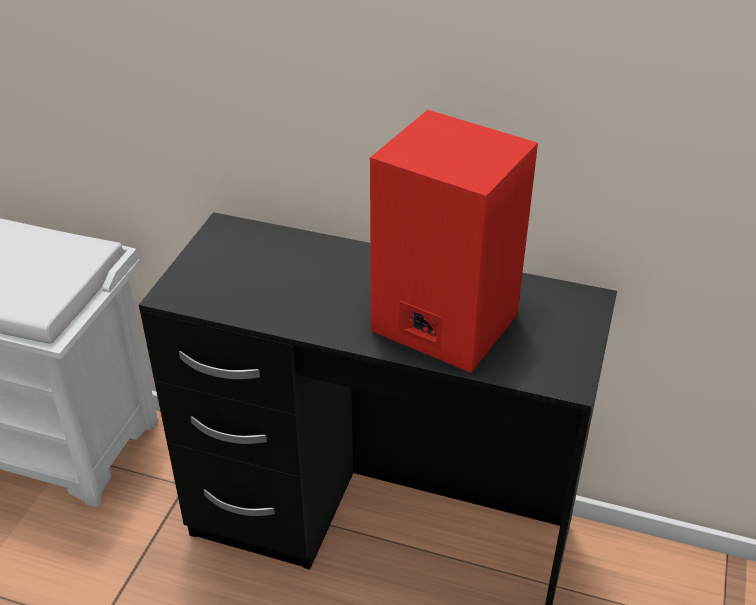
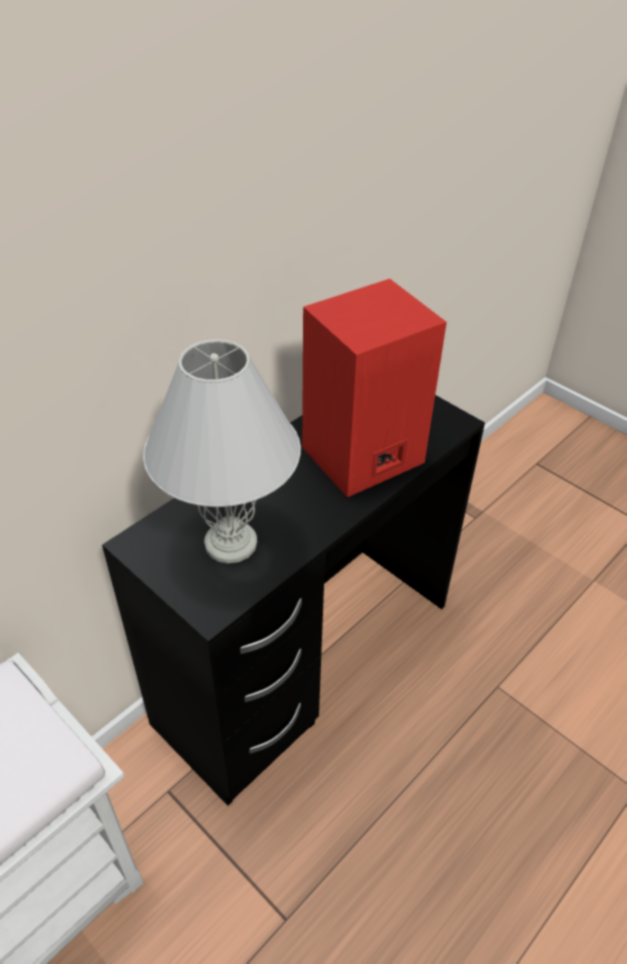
camera: 65 degrees left, 5 degrees up
(256, 278) = (230, 544): none -> white table lamp

